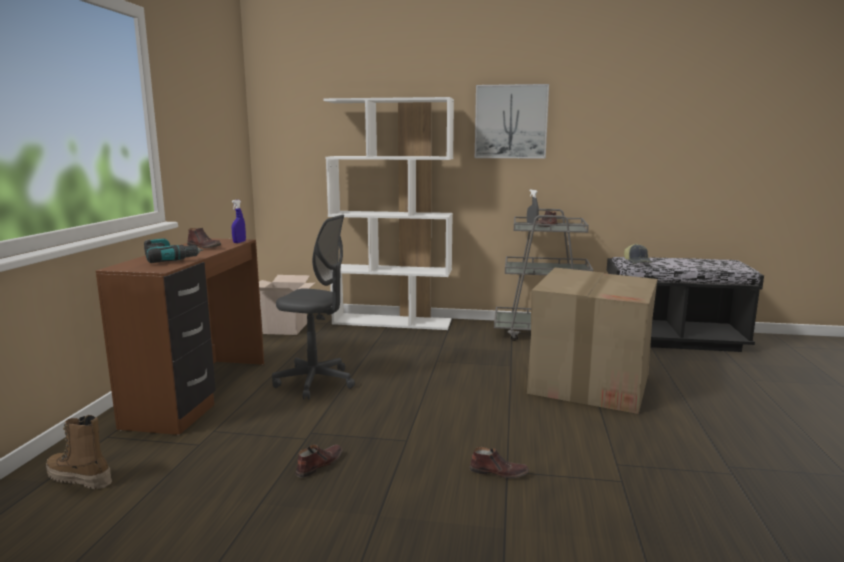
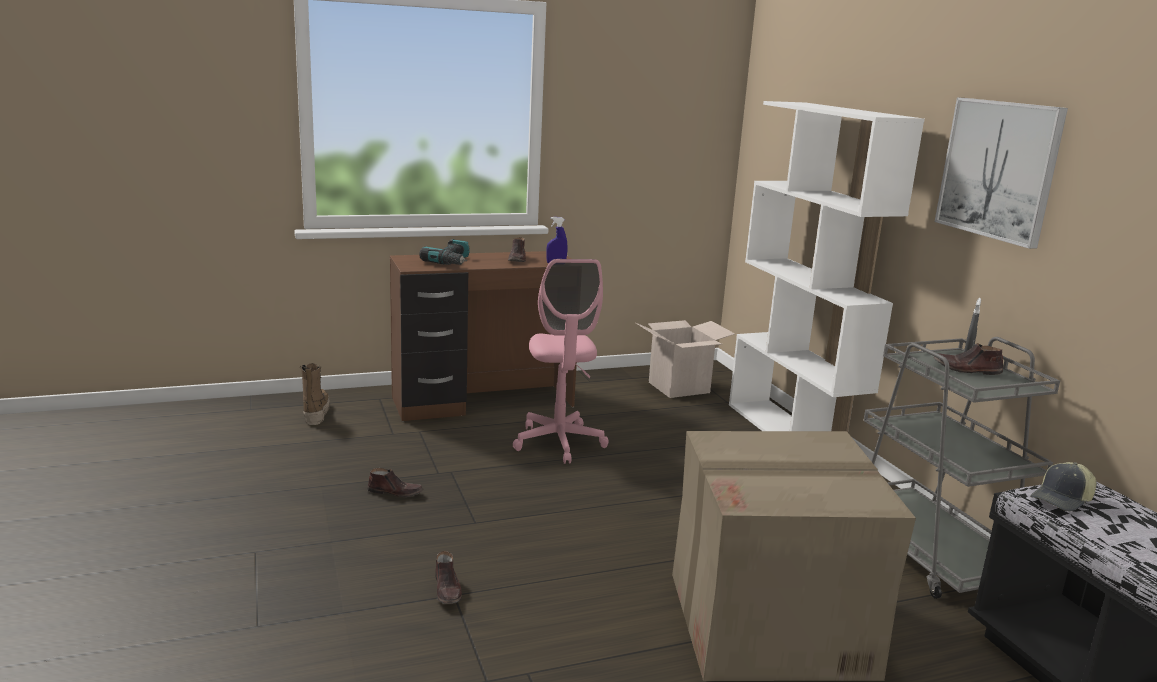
camera: 60 degrees right, 5 degrees up
(315, 382) = (559, 443): grey office chair -> pink office chair

